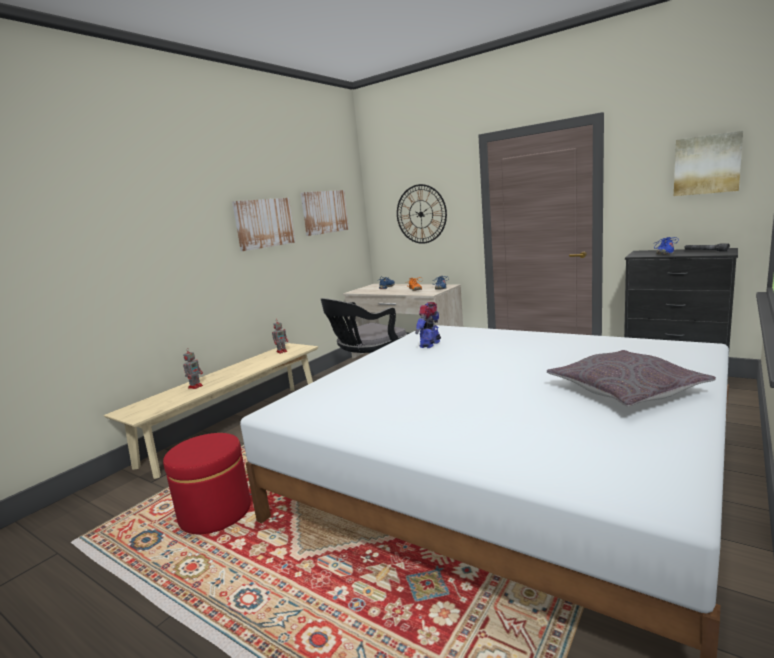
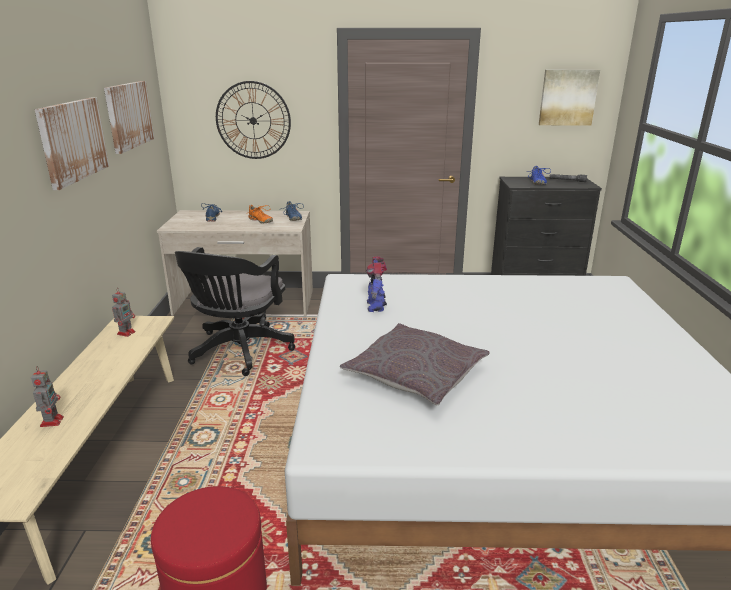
camera: 35 degrees left, 10 degrees up
(625, 390) = (624, 341): grey pillow -> grey pillow (415, 374)

